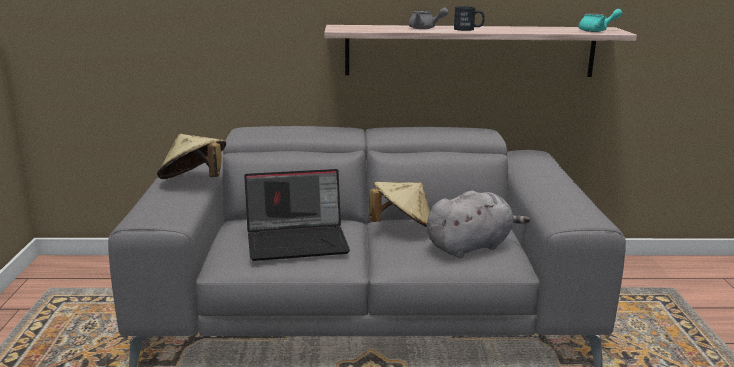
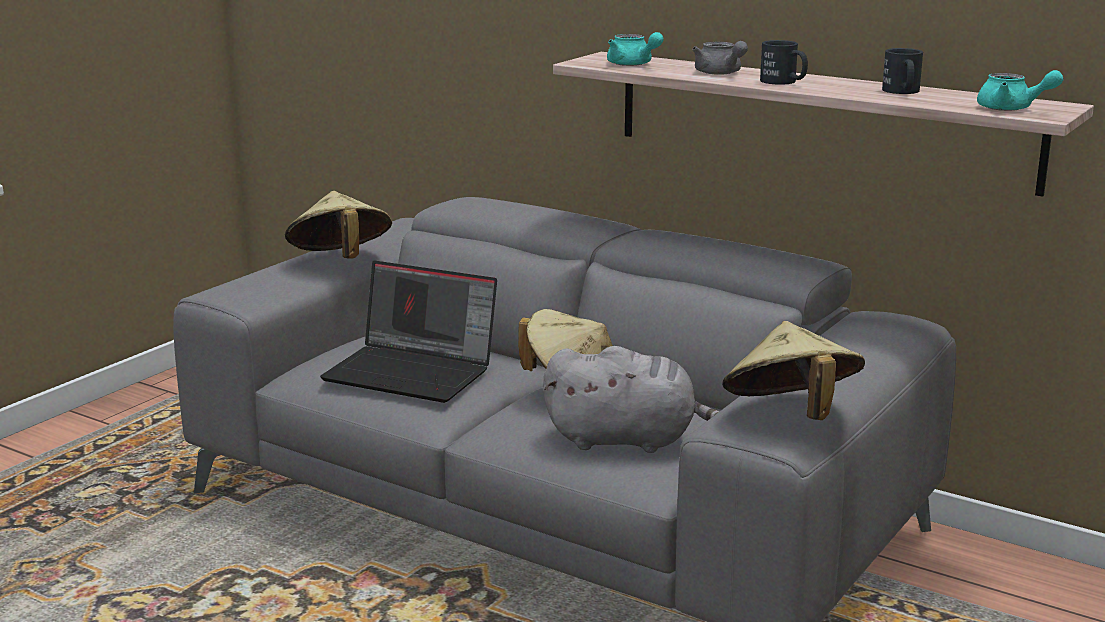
camera: 35 degrees right, 0 degrees up
(368, 28) = (633, 64): none -> turquoise teapot
(532, 29) = (902, 92): none -> black mug
(581, 207) = (790, 415): none -> beige hat

